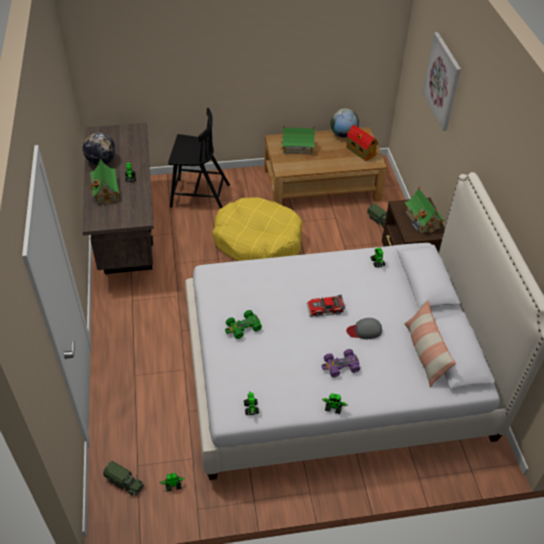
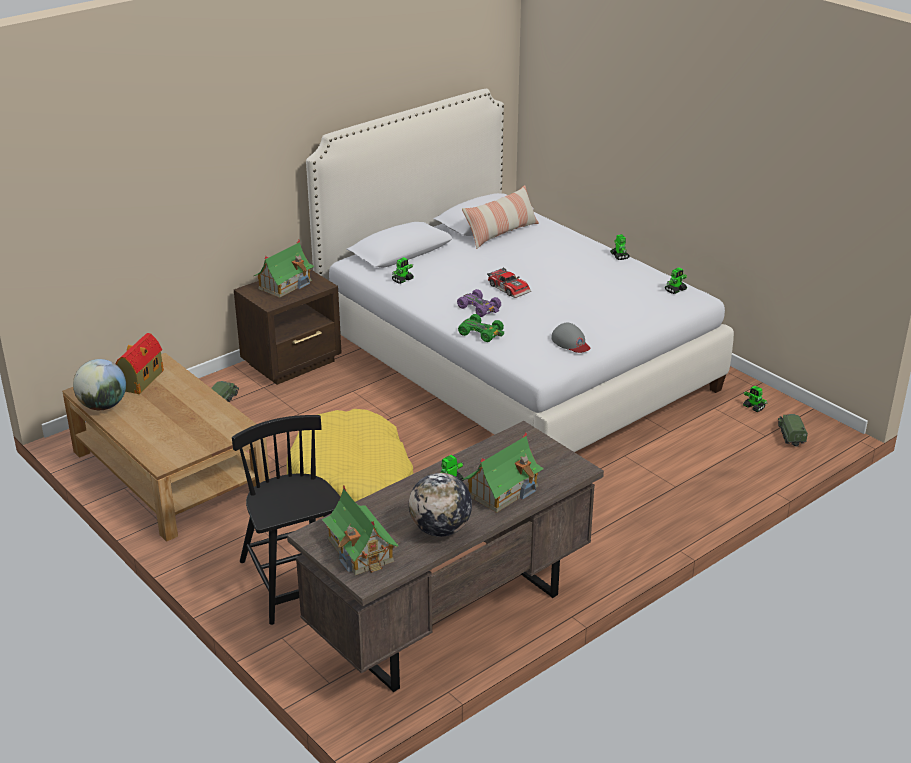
camera: 120 degrees left, 15 degrees down
(243, 327) = (592, 322): green toy car -> green toy car (481, 333)
(297, 148) = (172, 434): toy house -> toy house (360, 550)
(340, 366) = (570, 264): purple toy car -> purple toy car (479, 308)
(364, 330) = (511, 263): grey cap -> grey cap (571, 342)
(443, 81) = (168, 153): picture -> none

